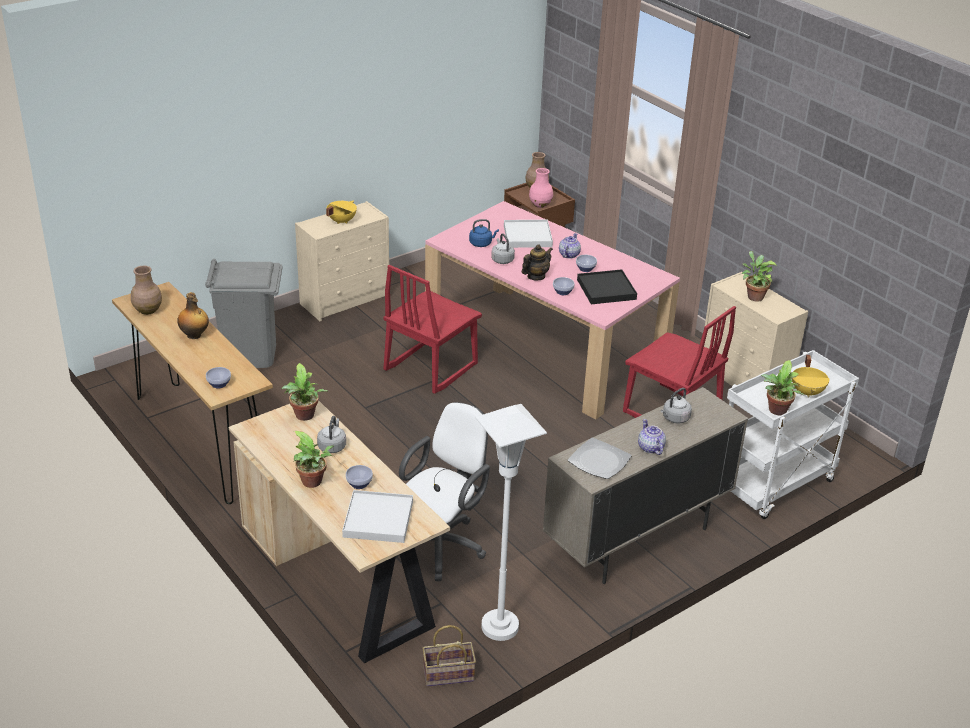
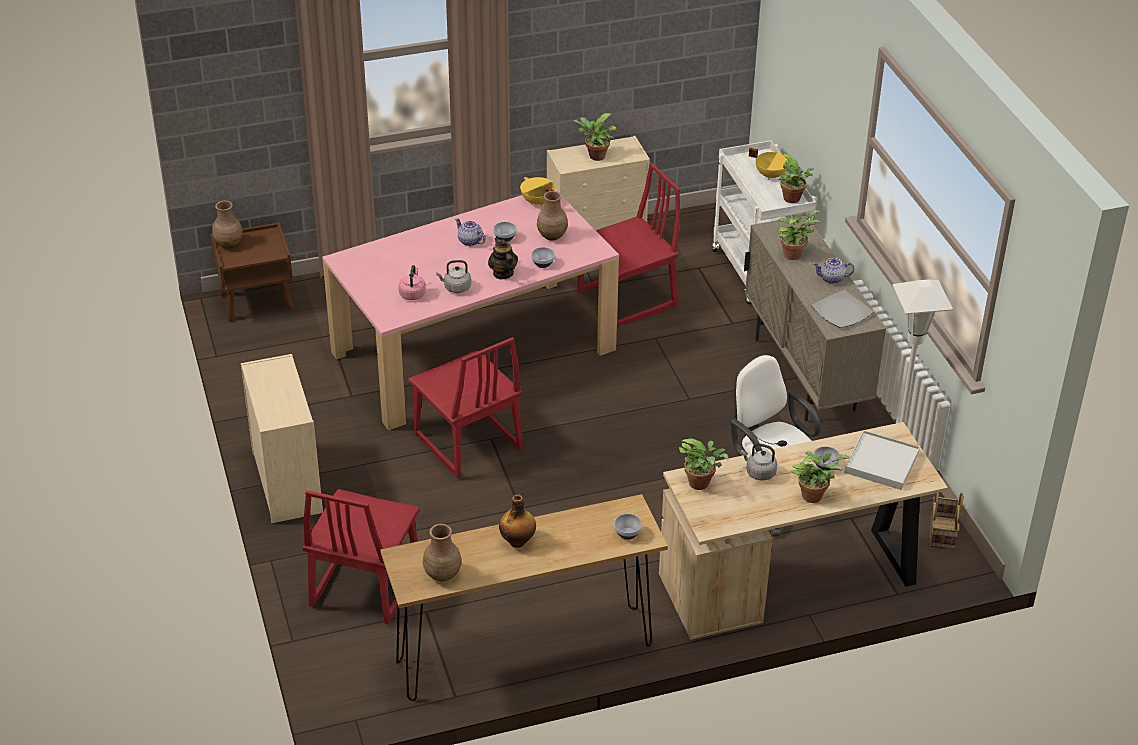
camera: 70 degrees left, 5 degrees up
(250, 354) = (364, 585): grey trash can -> red chair
(341, 221) = (279, 393): yellow cooking pot -> yellow cooking pot (537, 202)
(481, 243) = (412, 294): blue kettle -> pink kettle
(527, 236) = (415, 259): white tray -> none
(540, 204) = (270, 251): pink vase -> none
(606, 289) = (552, 235): black tray -> brown vase
(674, 418) = (793, 253): grey kettle -> potted plant

